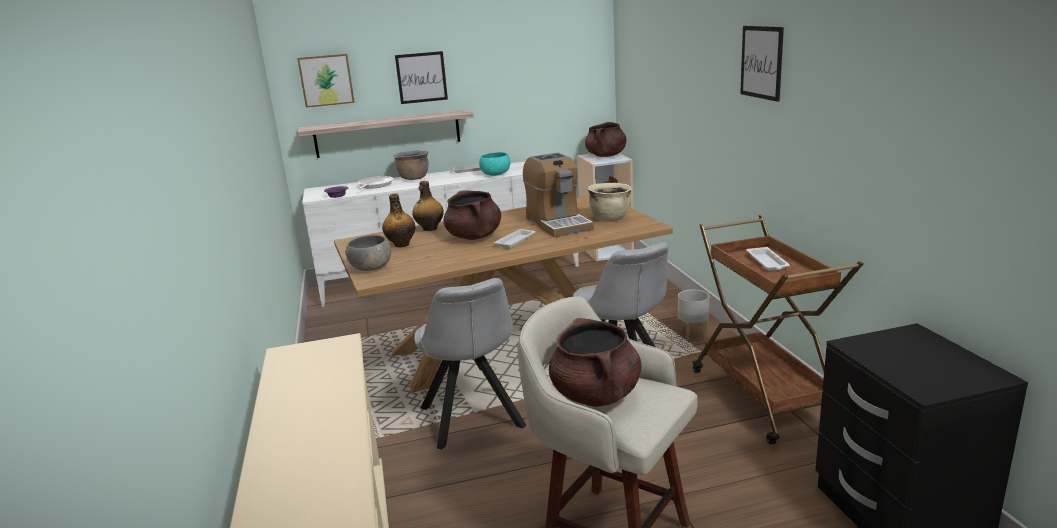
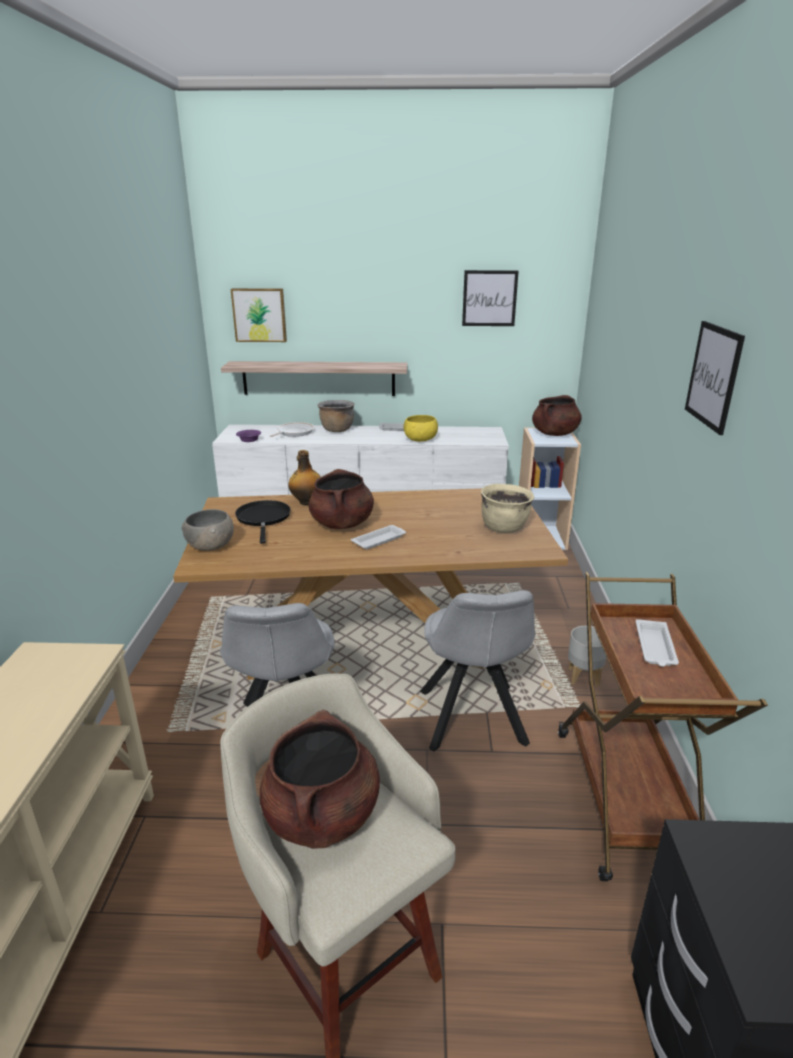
camera: 15 degrees right, 5 degrees up
(401, 244) = (263, 519): bottle -> black frying pan
(421, 77) = (359, 322): picture -> picture (489, 298)
(496, 174) = (421, 439): turquoise bowl -> yellow bowl
(558, 223) = (442, 523): coffee machine -> none

